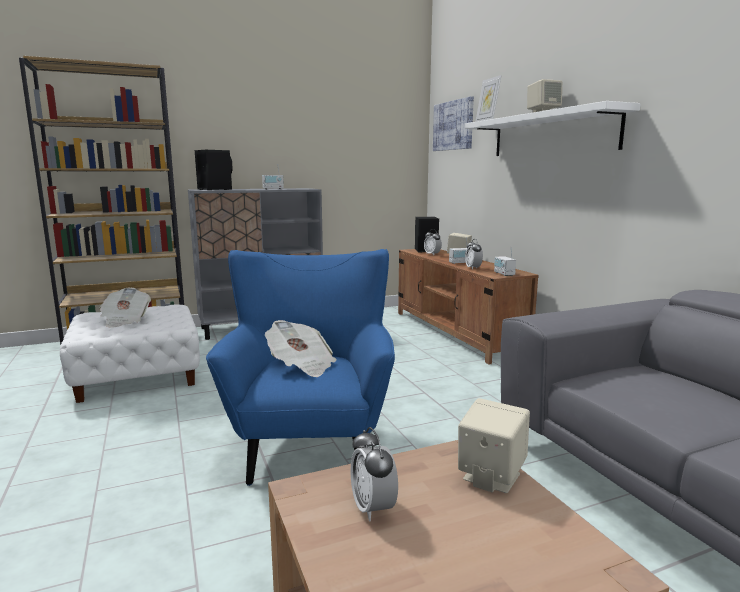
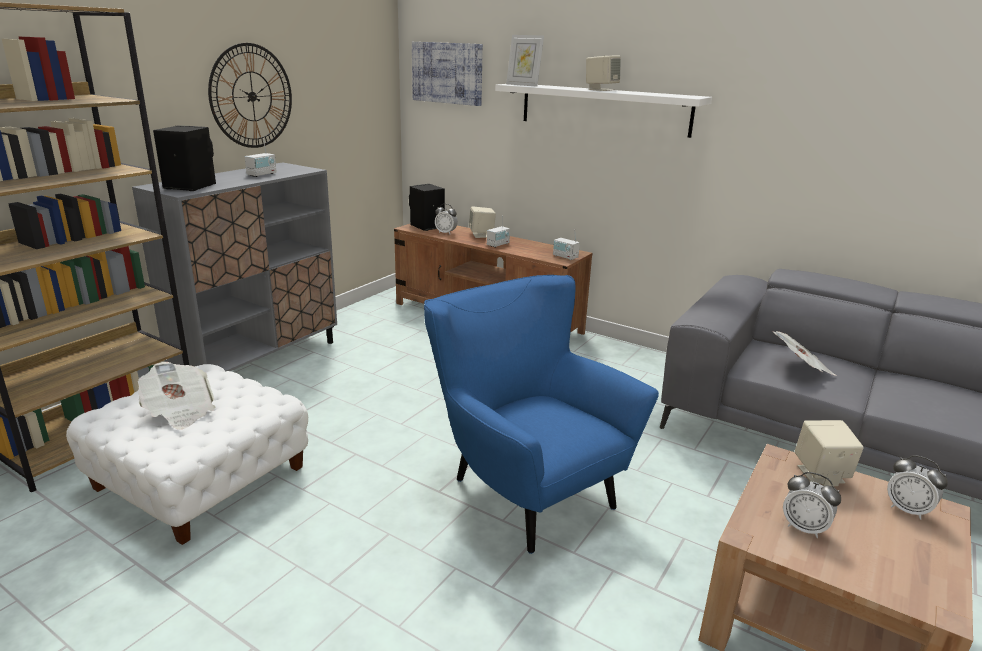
camera: 35 degrees left, 10 degrees up
(287, 139) = (252, 96): none -> wall clock
(301, 365) = (540, 419): newspaper -> newspaper (800, 368)
(473, 268) = (524, 252): alarm clock -> alarm clock (908, 510)

